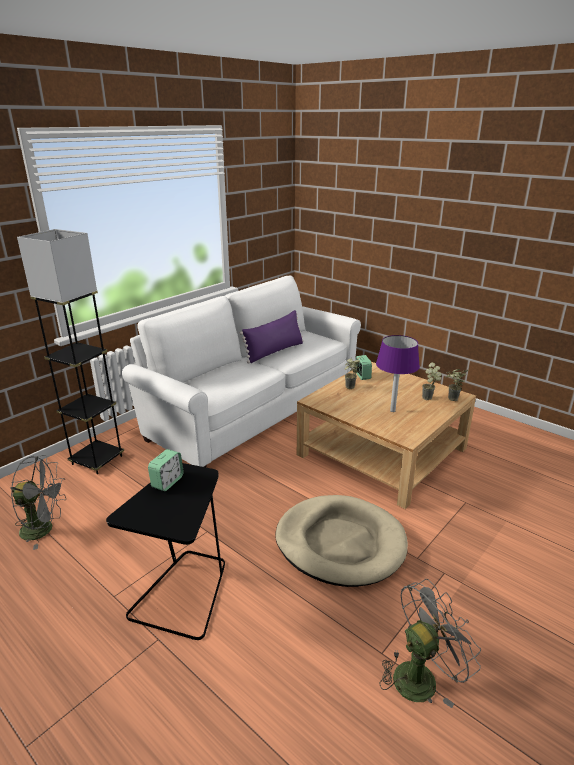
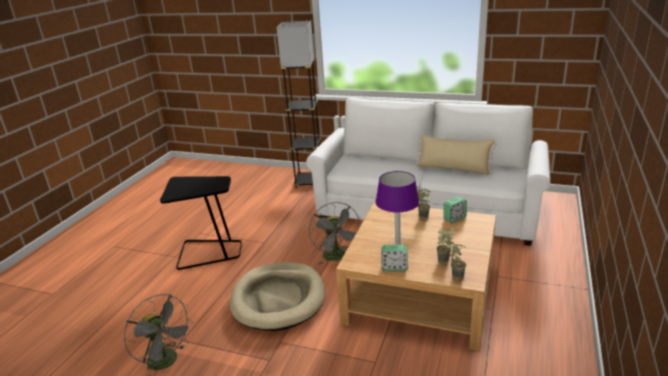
camera: 70 degrees right, 0 degrees up
(44, 529) = (240, 194): grey fan -> grey fan (337, 257)
(167, 482) = (209, 180): alarm clock -> alarm clock (394, 267)
(274, 351) = (453, 169): purple pillow -> beige pillow

